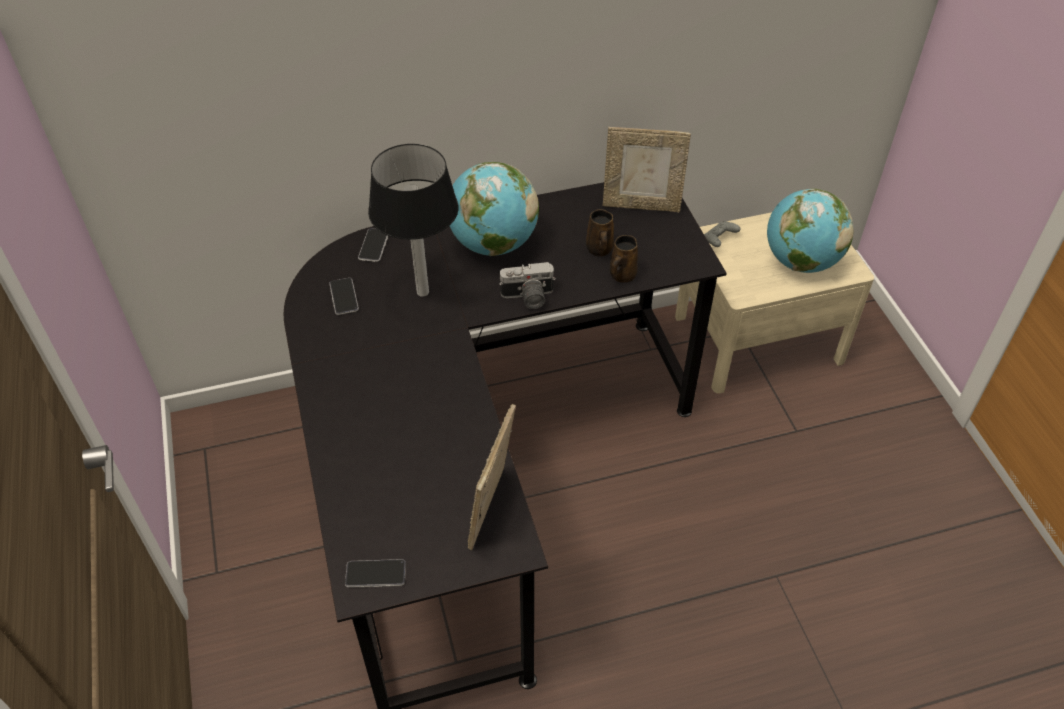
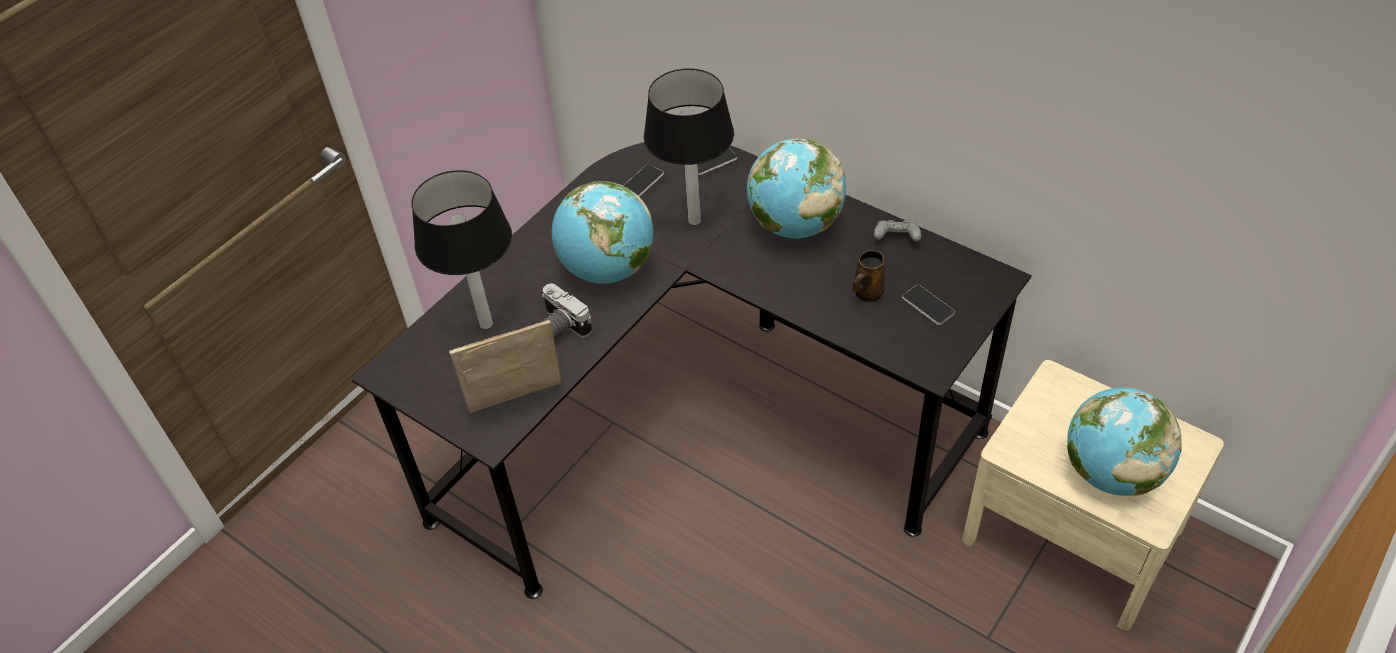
camera: 55 degrees right, 0 degrees up
(375, 574) = (404, 373): phone -> phone (928, 305)
(383, 483) = (486, 324): none -> table lamp
(413, 371) = (607, 269): none -> globe
(528, 298) = (757, 284): camera -> camera (561, 326)
(621, 275) = (852, 326): brown mug -> none
(641, 205) = (960, 286): picture frame -> none
(719, 240) = (1061, 390): grey game controller -> grey game controller (896, 238)

